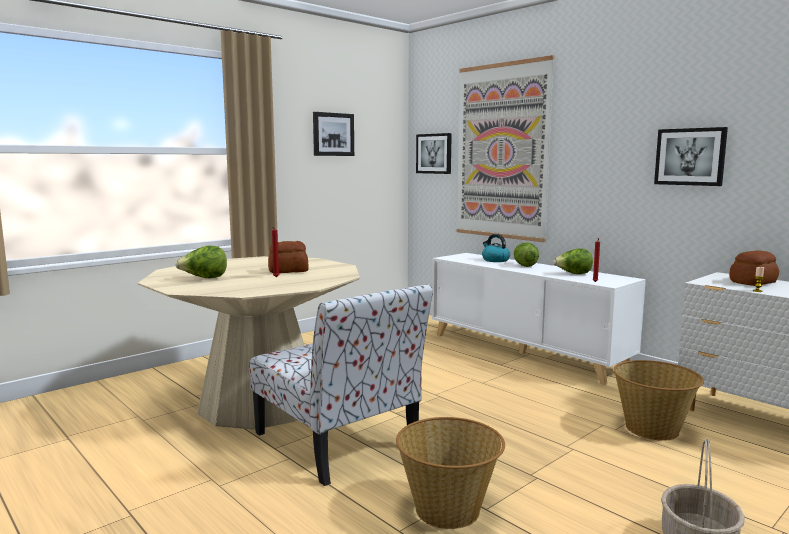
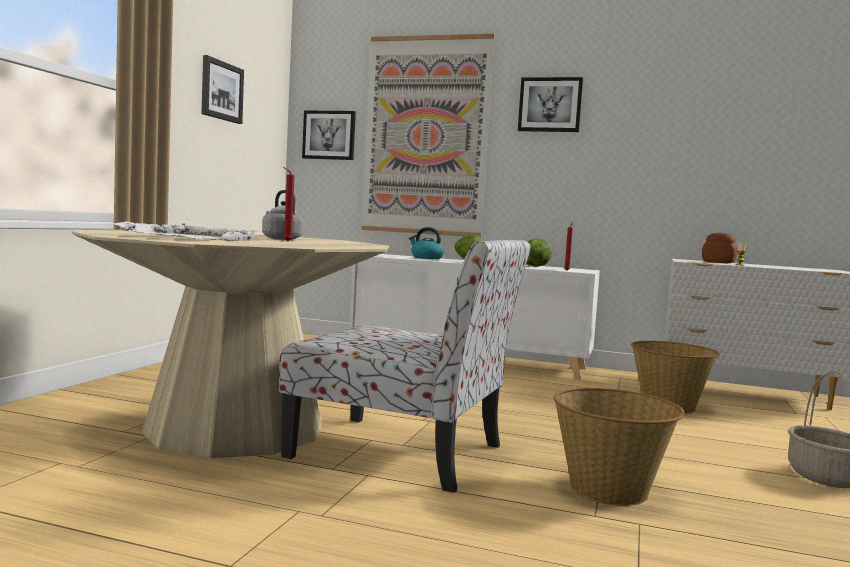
camera: 30 degrees left, 5 degrees down
(204, 278) = (190, 238): lettuce -> white tray
(287, 271) = (280, 239): bread -> grey kettle
(690, 156) = (642, 147): picture -> picture (550, 105)

